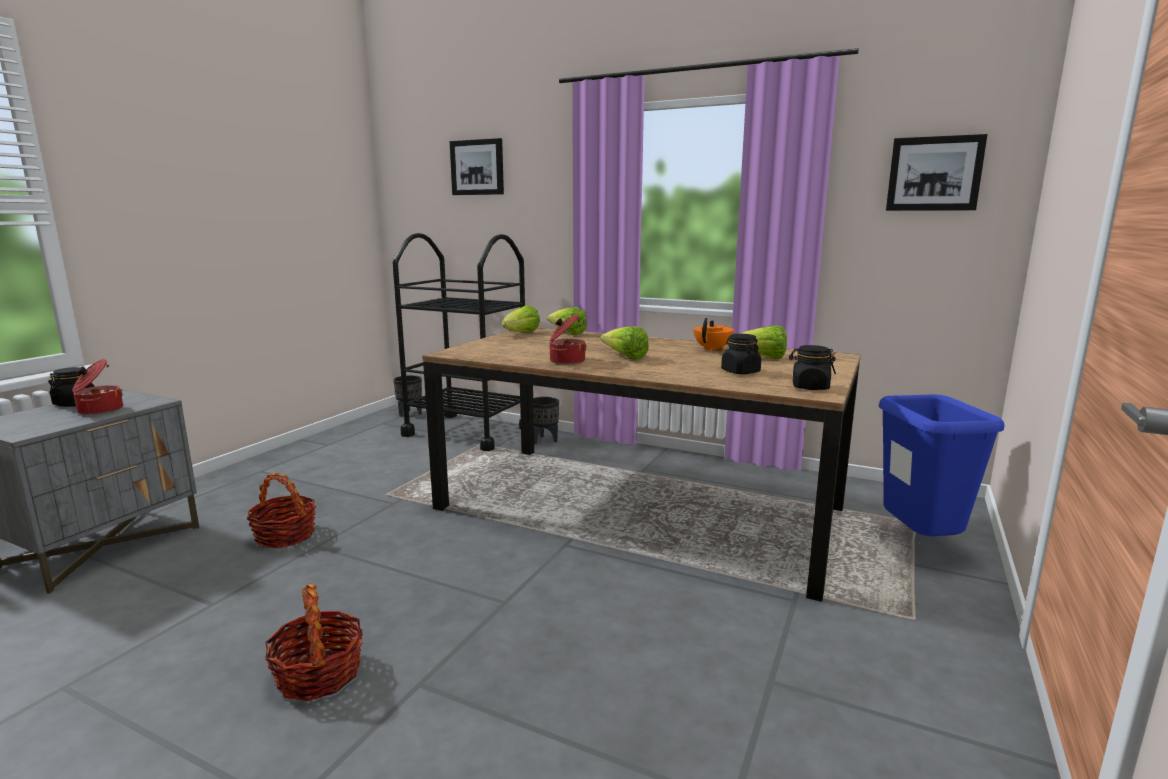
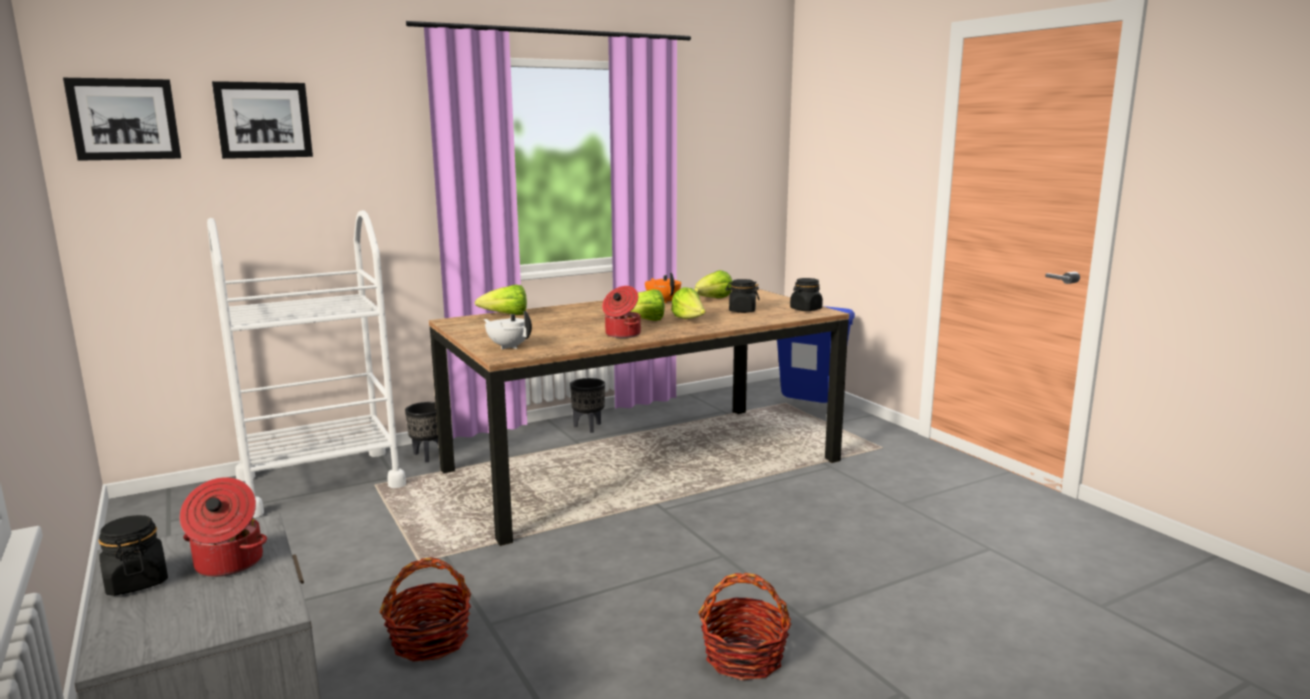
camera: 55 degrees left, 0 degrees up
(410, 413) = (174, 497): black planter -> black planter (589, 427)
(467, 431) = (320, 482): black cart -> white cart
(478, 349) = (509, 347): none -> white teapot
(521, 334) = (467, 326): lettuce -> lettuce (689, 320)
(934, 174) = (734, 138): picture -> picture (124, 119)

